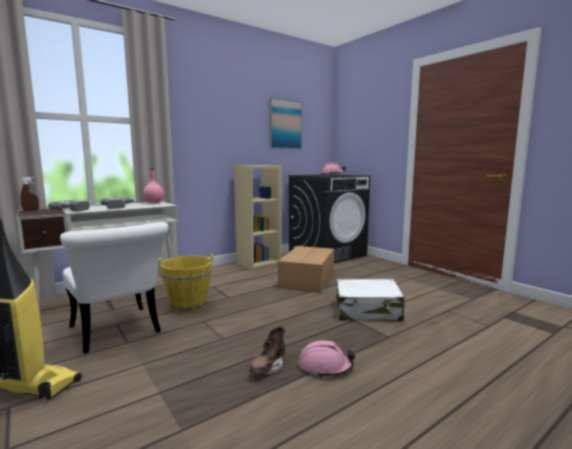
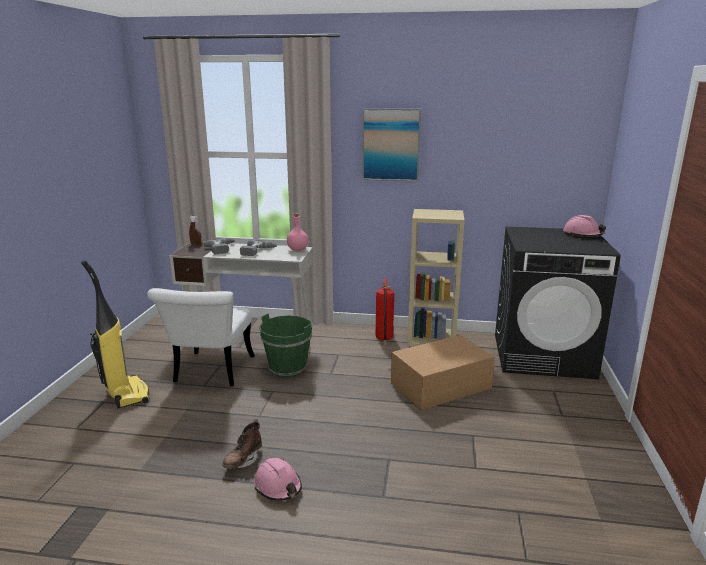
camera: 45 degrees right, 10 degrees up
(188, 305) = (287, 368): yellow bucket -> green bucket
(231, 272) = (383, 341): none -> fire extinguisher
(268, 367) = (243, 460): brown boot -> brown boot turned 45 degrees counterclockwise
(285, 124) = (509, 151): picture -> picture (391, 144)
(368, 311) = (424, 457): white suitcase -> none

